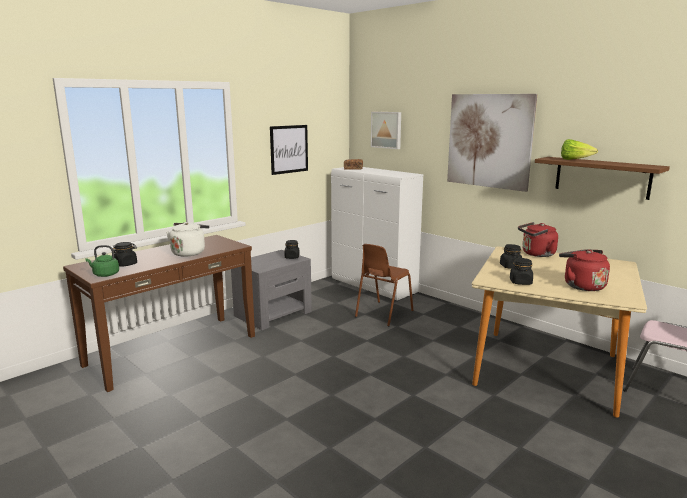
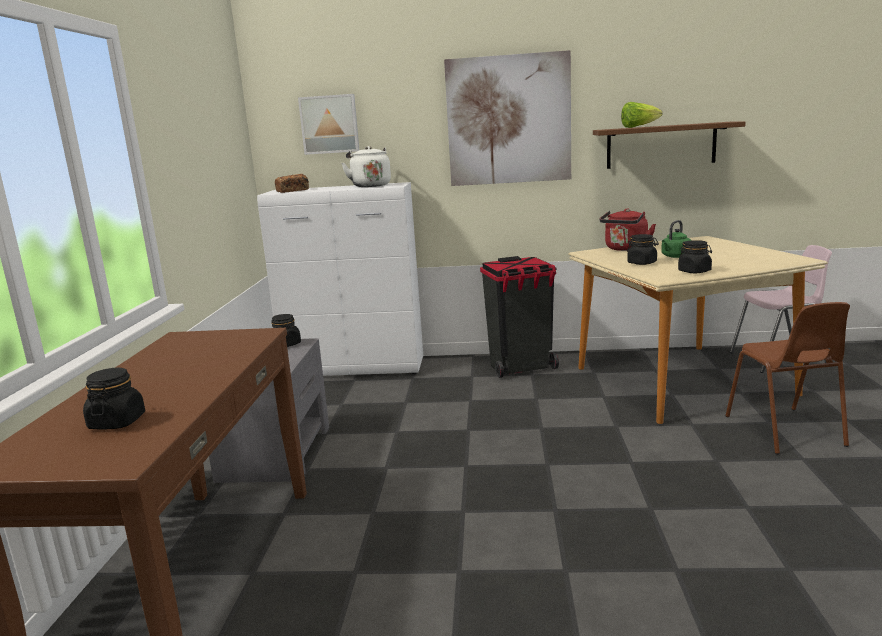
camera: 40 degrees left, 0 degrees up
(105, 274) = (122, 453): green kettle -> green kettle (675, 256)
(189, 252) = (201, 365): white kettle -> white kettle (370, 186)
(289, 149) = (201, 164): picture -> none
(383, 314) = (427, 393): brown chair -> brown chair (784, 431)
(460, 320) = (521, 368): none -> black trash can
(581, 286) = (741, 260): red kettle -> none

